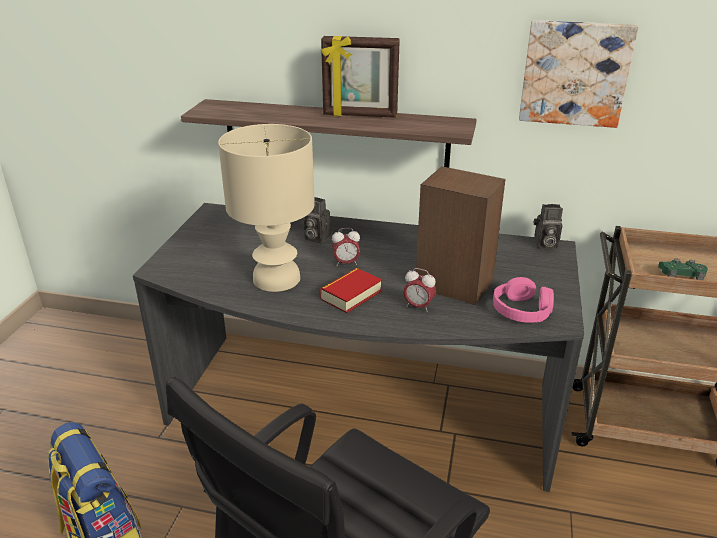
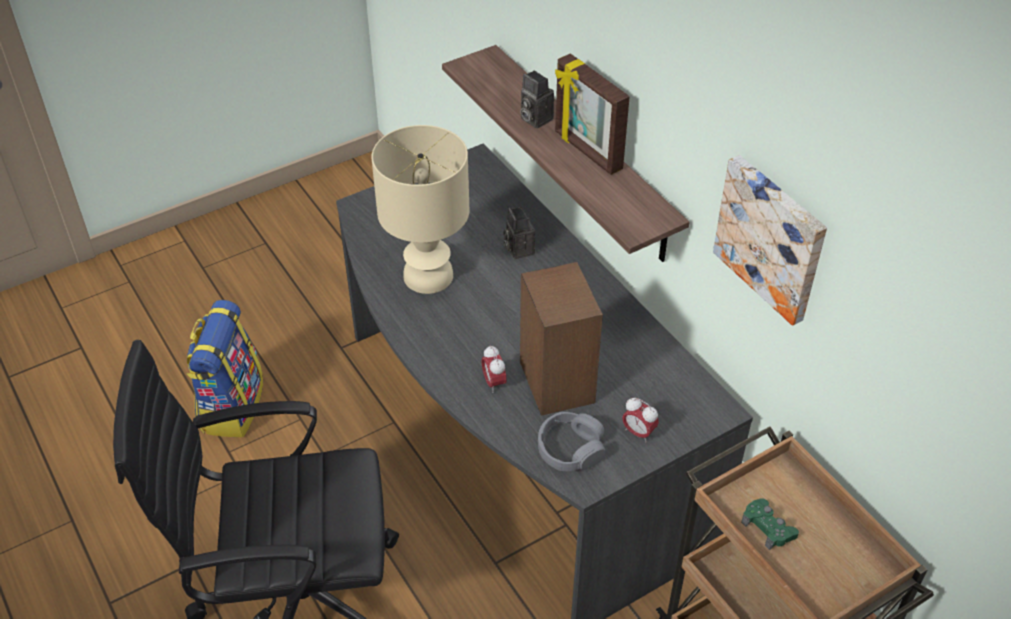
camera: 45 degrees right, 15 degrees up
(346, 263) = (503, 296): alarm clock -> alarm clock (638, 432)
(351, 295) = (460, 333): book -> none
(522, 310) = (570, 449): pink headphones -> grey headphones
(544, 245) = (711, 400): camera -> camera (534, 118)

